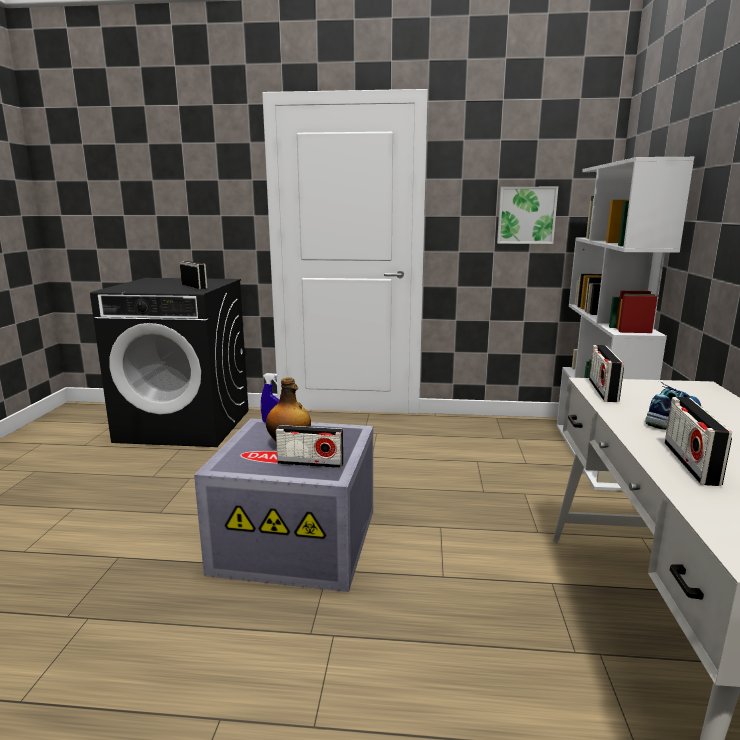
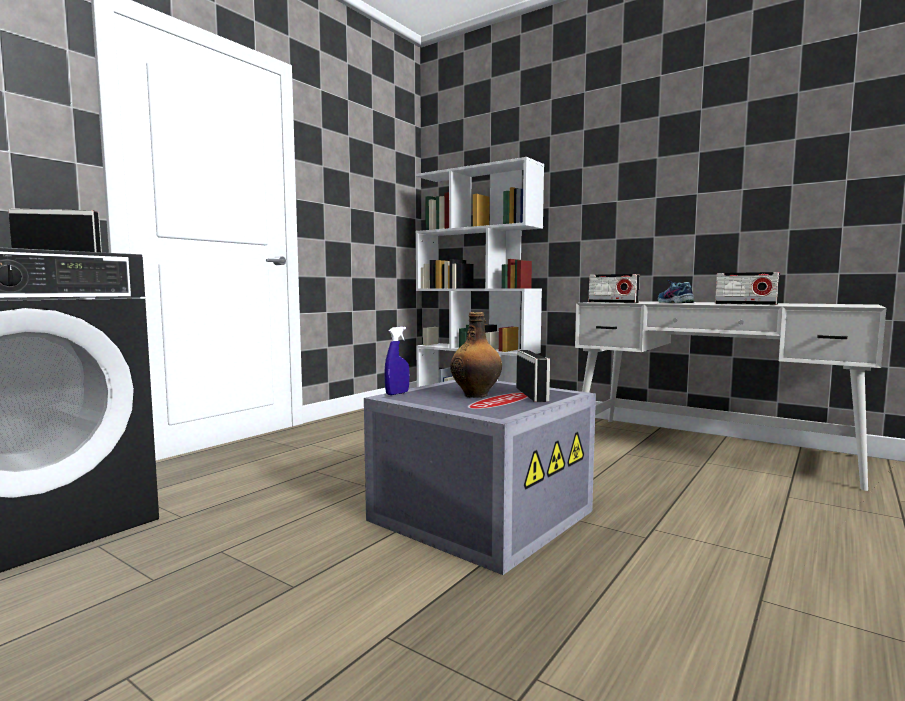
camera: 60 degrees left, 10 degrees down
(310, 463) = (531, 394): radio -> radio turned 45 degrees counterclockwise
(526, 215) = (372, 210): picture -> none

